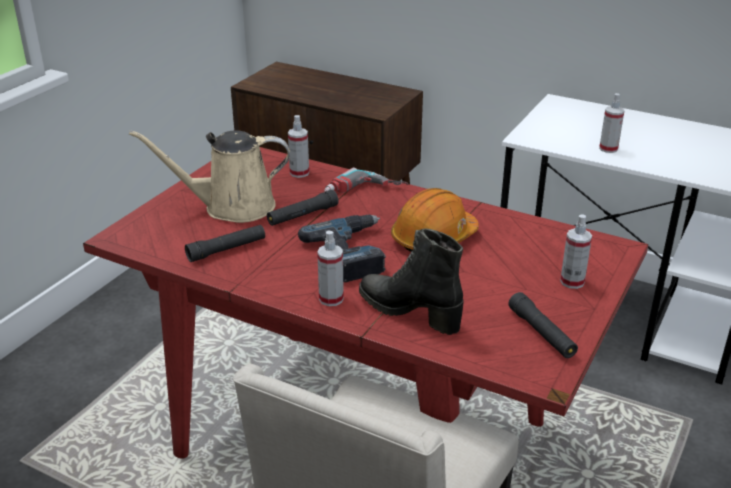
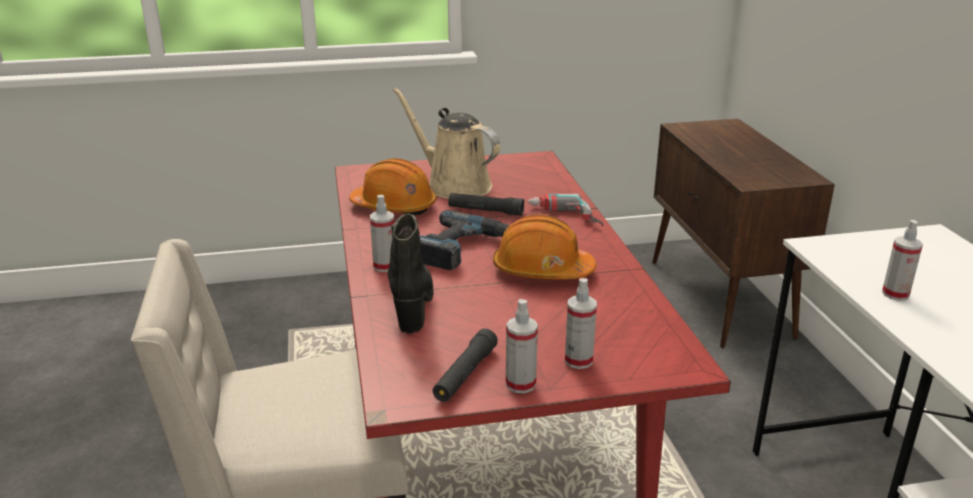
camera: 50 degrees right, 5 degrees down
(227, 249) = (394, 207): black flashlight -> orange hard hat
(299, 173) = (546, 185): spray bottle -> spray bottle (520, 384)

